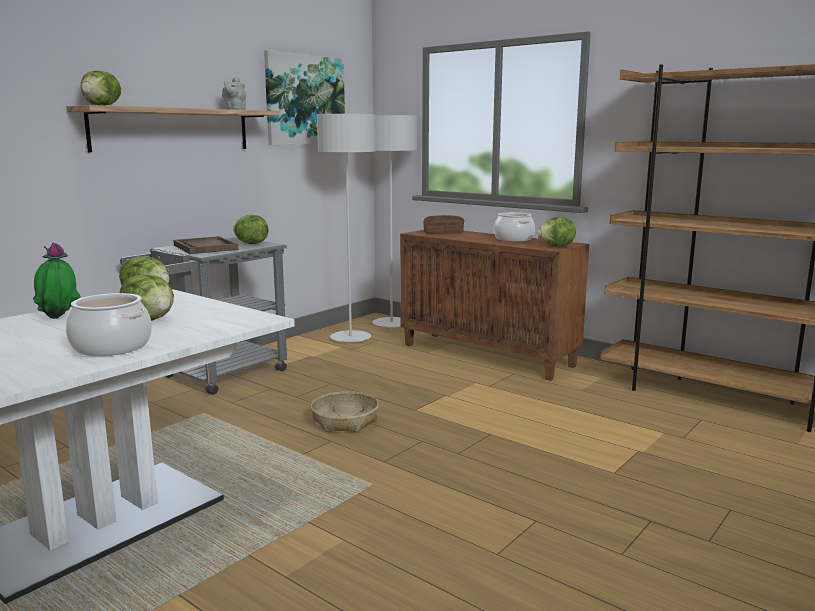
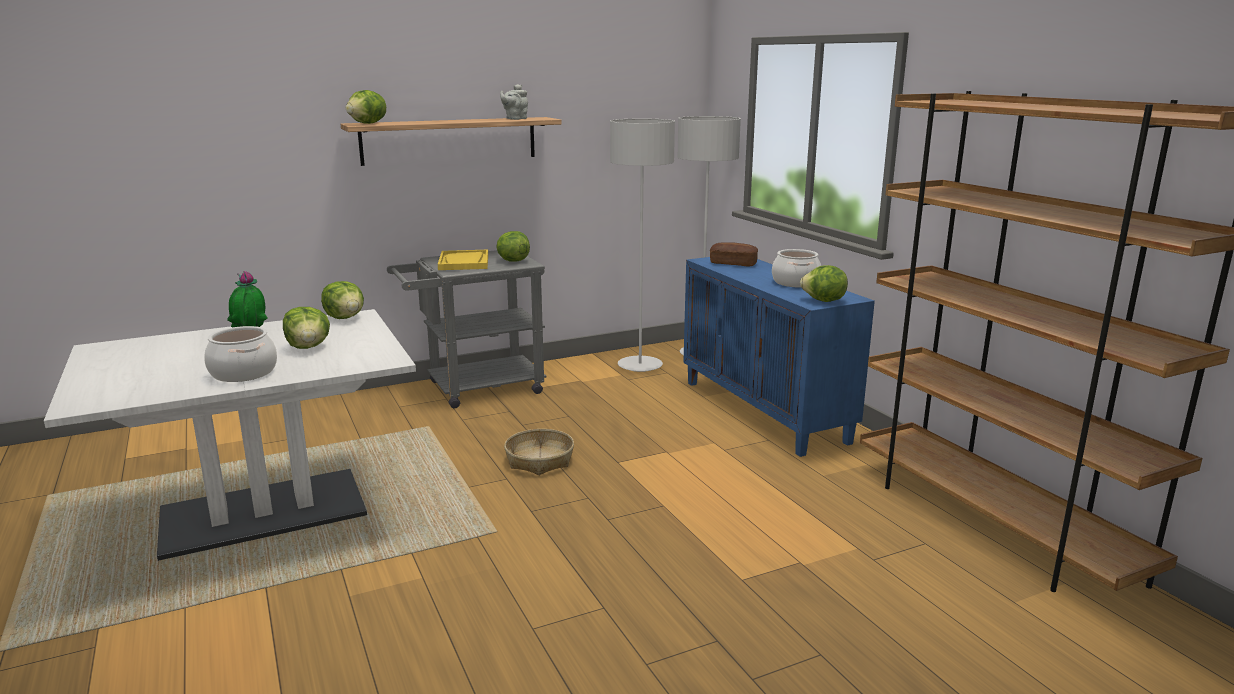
camera: 25 degrees right, 5 degrees up
(205, 247) = (464, 262): brown tray -> yellow tray
(305, 100) = (612, 100): picture -> none
(488, 355) = (765, 411): brown cabinet -> blue cabinet

